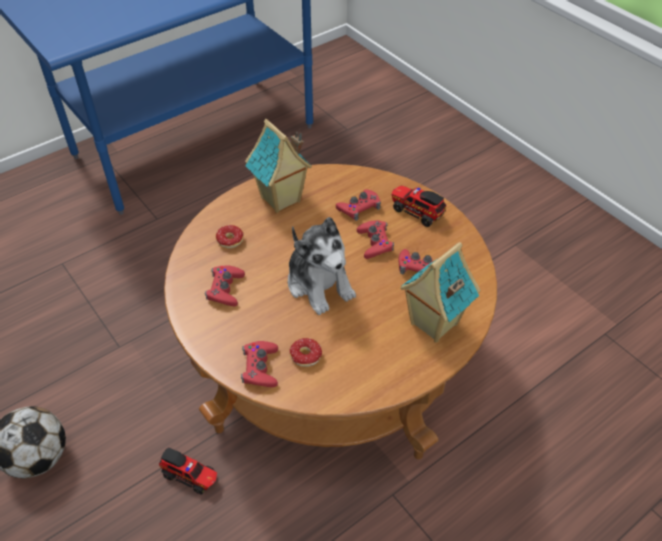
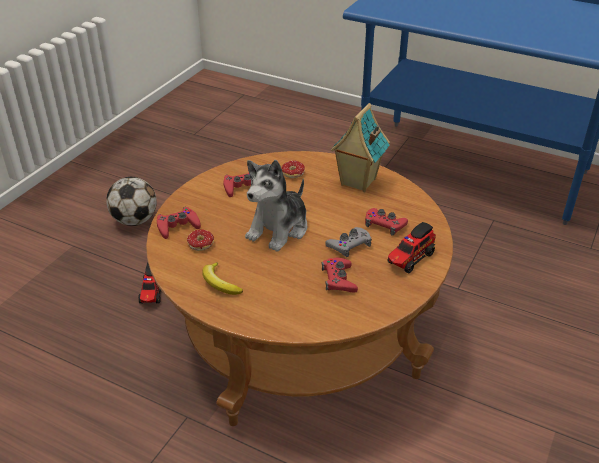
camera: 65 degrees right, 10 degrees down
(375, 242) = (349, 245): red game controller -> grey game controller
(380, 358) = (220, 283): none -> banana
(416, 212) = (409, 259): toy truck -> toy truck turned 150 degrees counterclockwise
(432, 324) = (276, 304): toy house -> none

